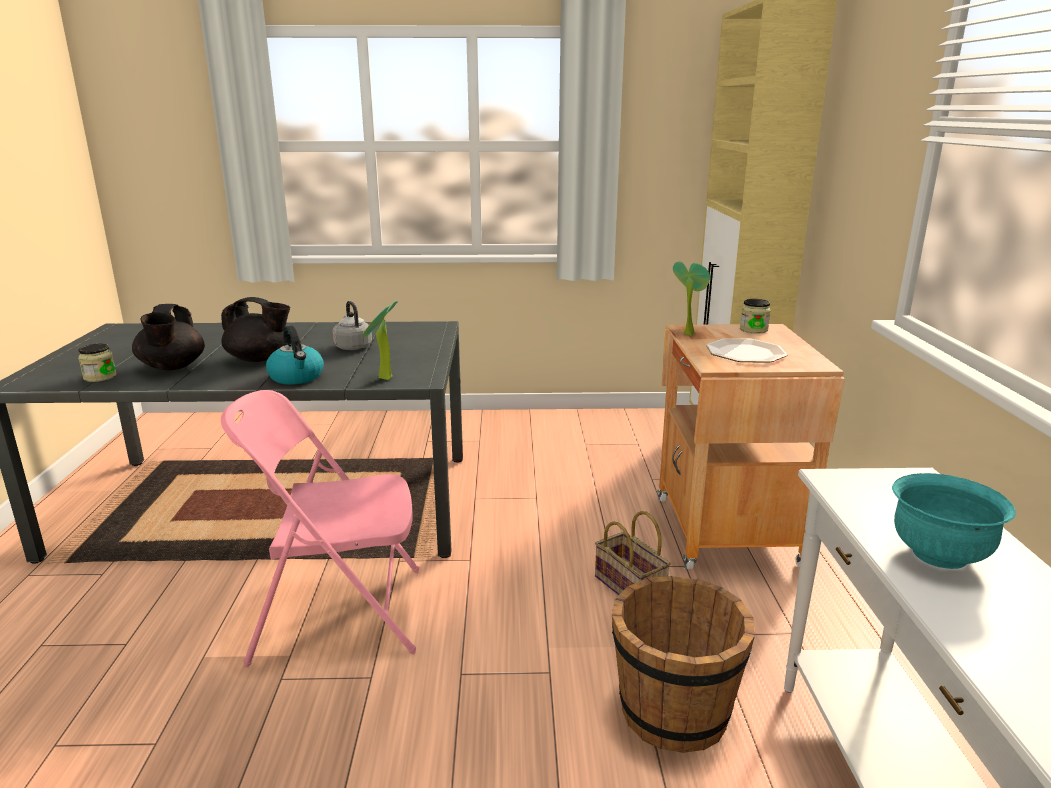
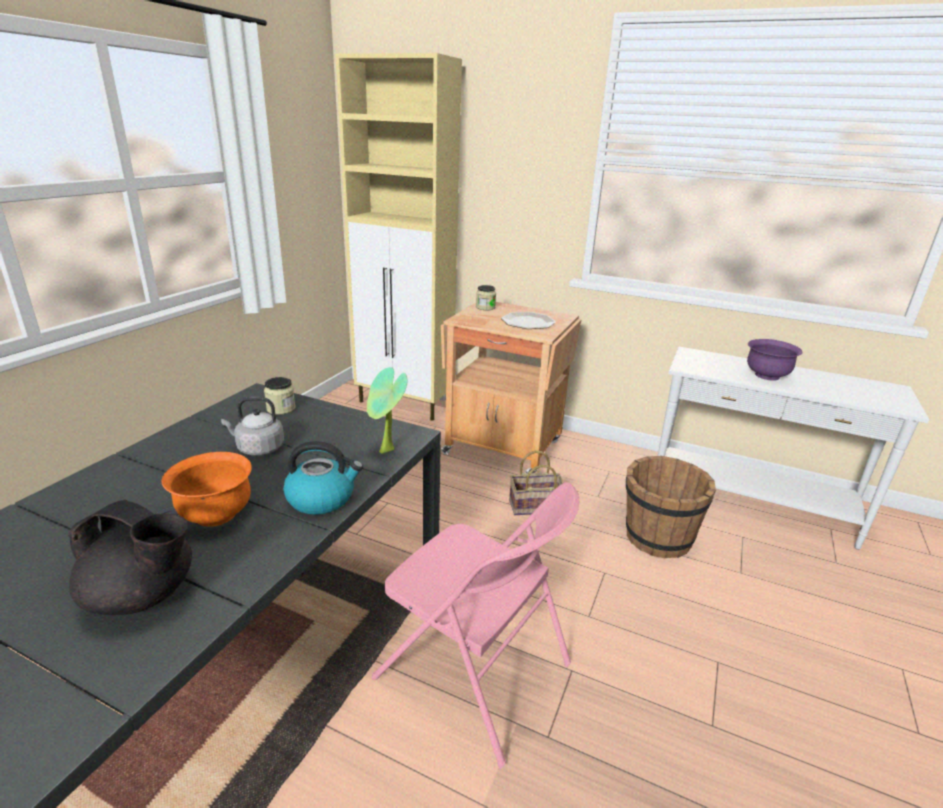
camera: 65 degrees left, 5 degrees up
(100, 377) = (83, 686): jar -> jar (281, 408)
(259, 359) = (216, 514): black teapot -> orange bowl
(339, 613) = (473, 671): pink chair -> pink chair turned 75 degrees counterclockwise
(687, 333) = (472, 322): potted plant -> none
(938, 554) = (766, 376): turquoise bowl -> purple bowl

